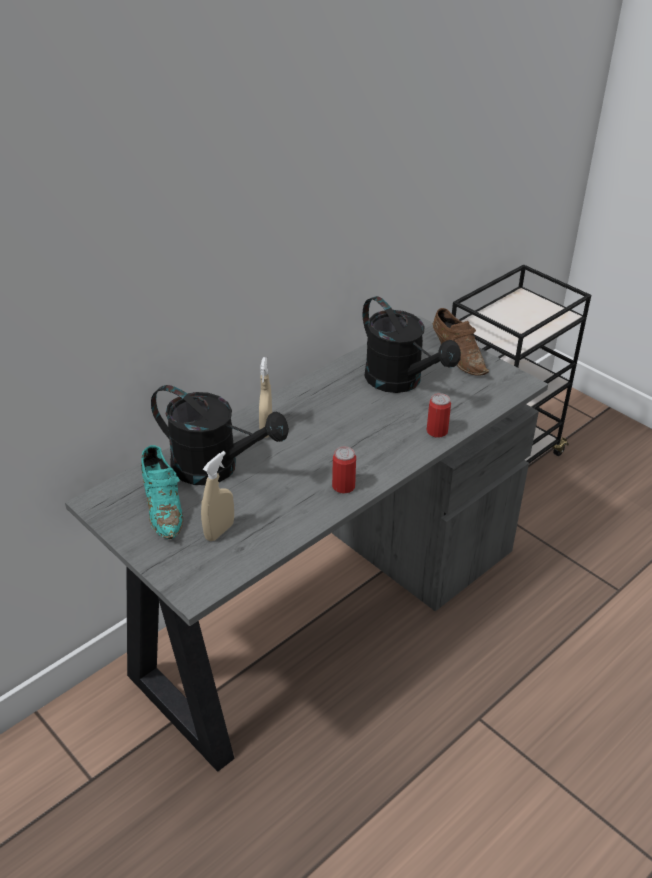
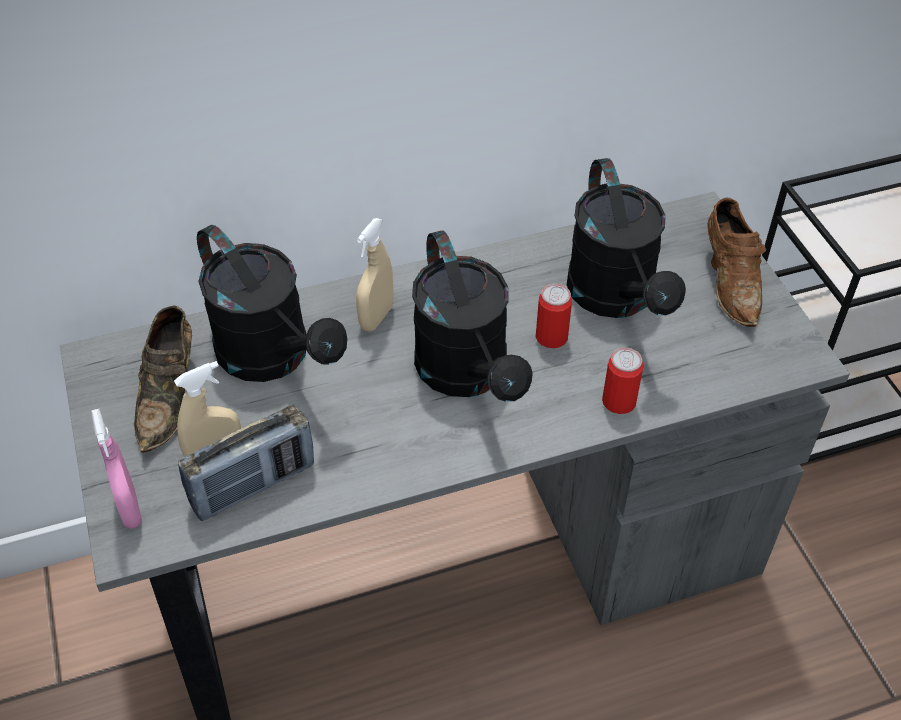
camera: 25 degrees right, 10 degrees up
(163, 508) = (170, 397): turquoise shoe -> brown shoe
(181, 573) = (130, 508): none -> pink spray bottle
(252, 537) = (253, 485): none -> radio
(342, 443) = (468, 375): none -> black watering can
(343, 486) = (425, 448): can -> can (551, 337)

